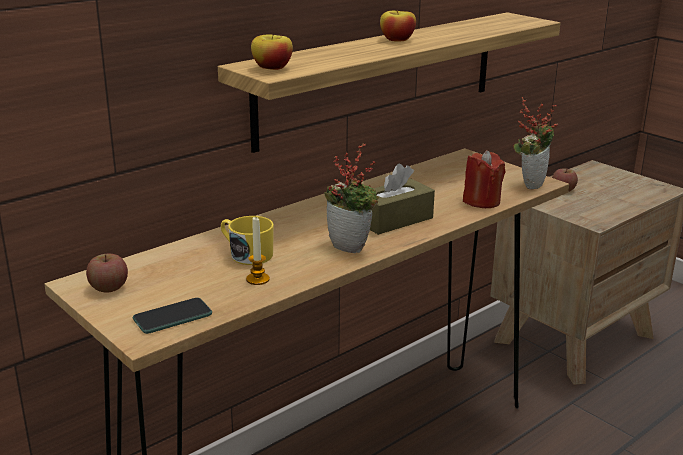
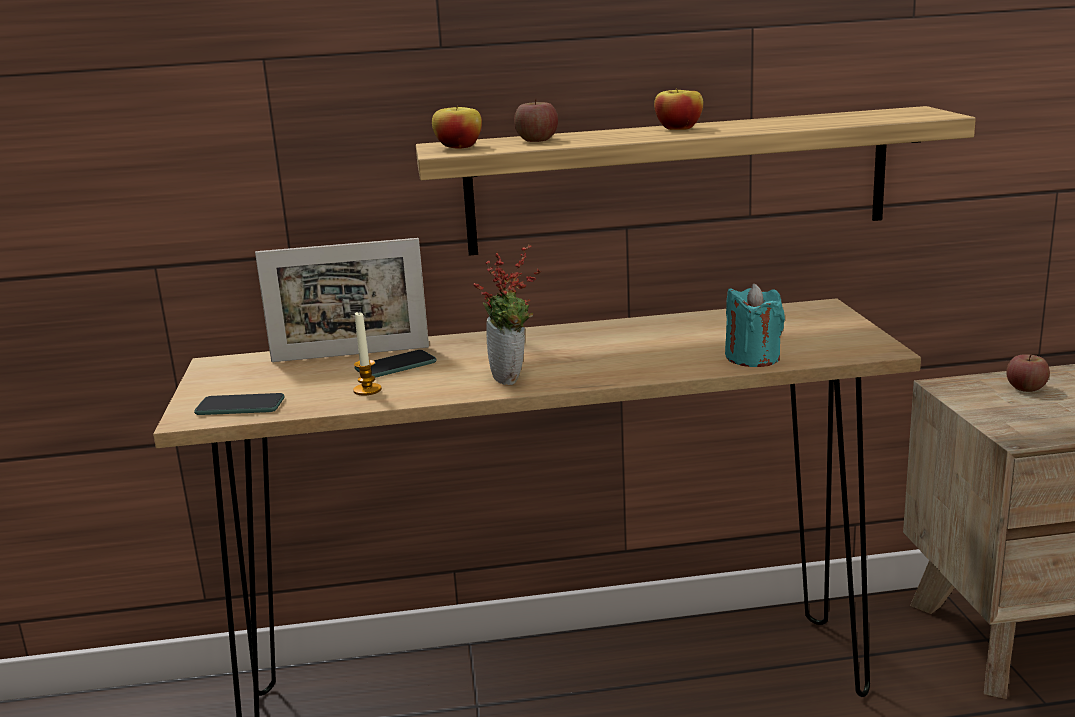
camera: 35 degrees right, 5 degrees down
(109, 287) = (232, 371): apple -> apple (537, 140)
(191, 251) = (350, 354): none -> picture frame
(246, 254) = (396, 366): yellow mug -> phone
(394, 220) = (607, 360): brown tissue box -> none
(481, 201) = (753, 358): red candle -> turquoise candle
(530, 183) = (859, 348): potted plant -> none

